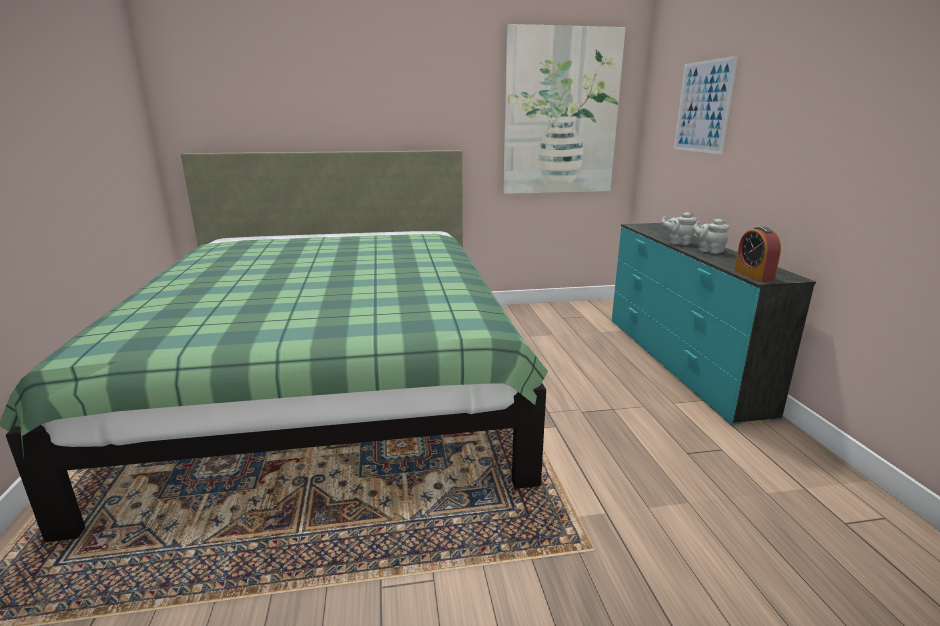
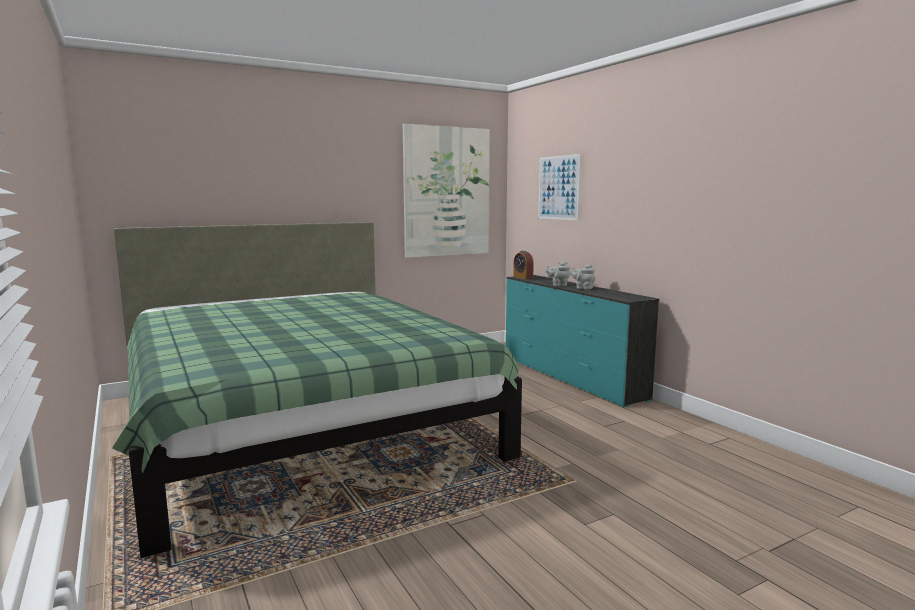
camera: 20 degrees left, 10 degrees down
(753, 275) = (622, 298): alarm clock -> alarm clock (523, 277)

